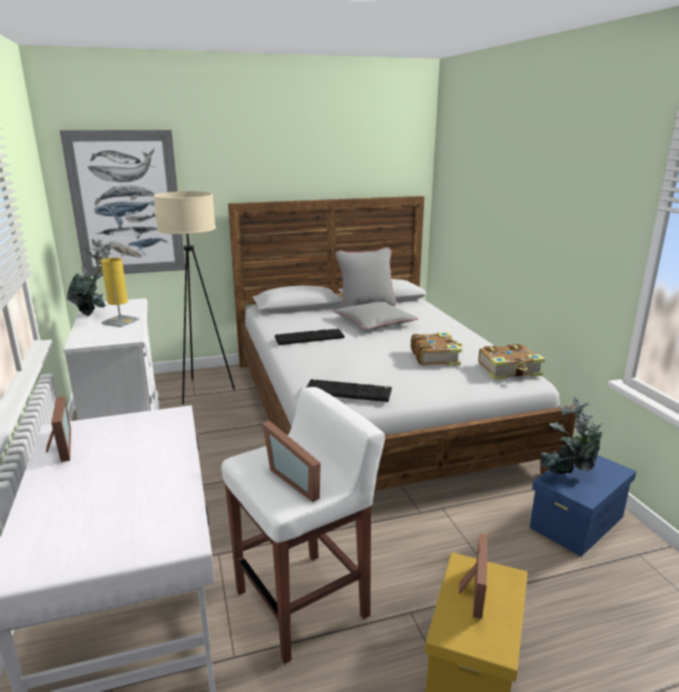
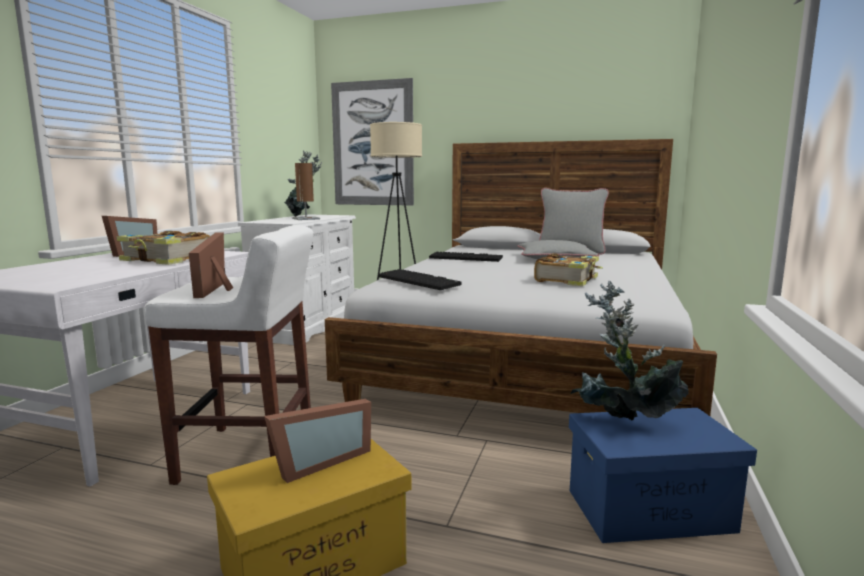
camera: 35 degrees right, 10 degrees down
(120, 321) = (306, 219): yellow table lamp -> brown table lamp
(510, 370) = (640, 297): book -> book (167, 260)

